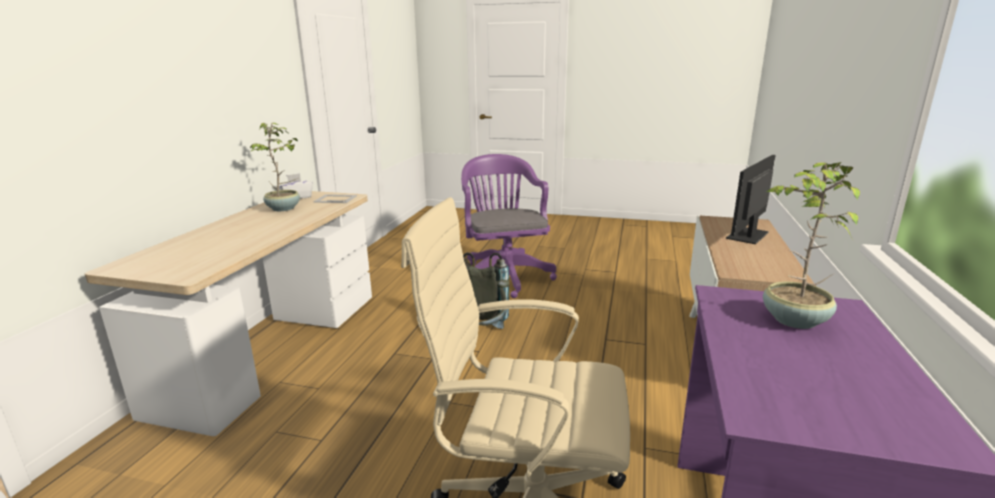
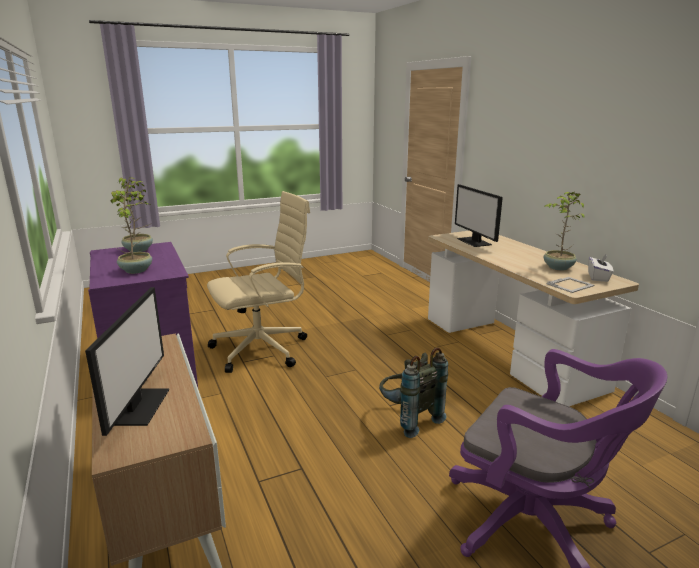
camera: 140 degrees right, 0 degrees up
(202, 253) = (475, 242): none -> monitor
(820, 407) = (139, 250): none -> potted plant

